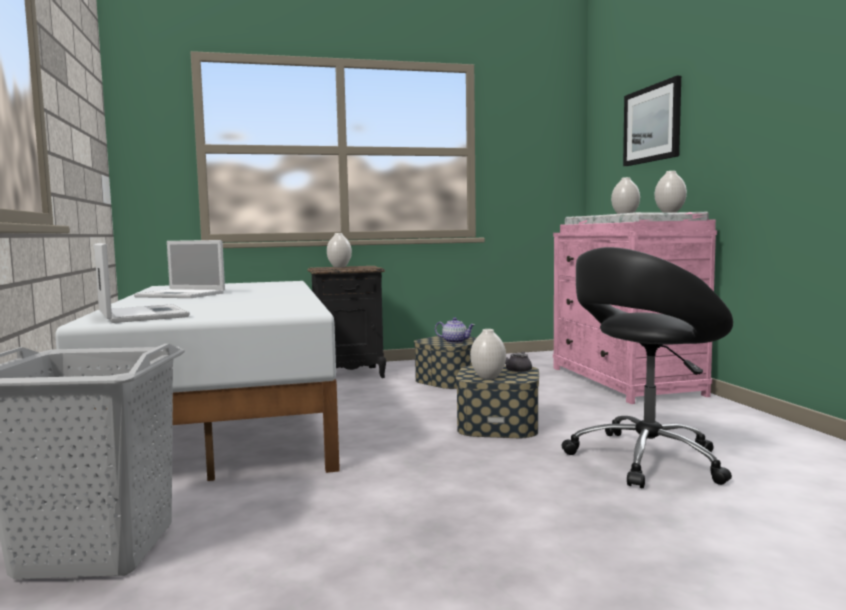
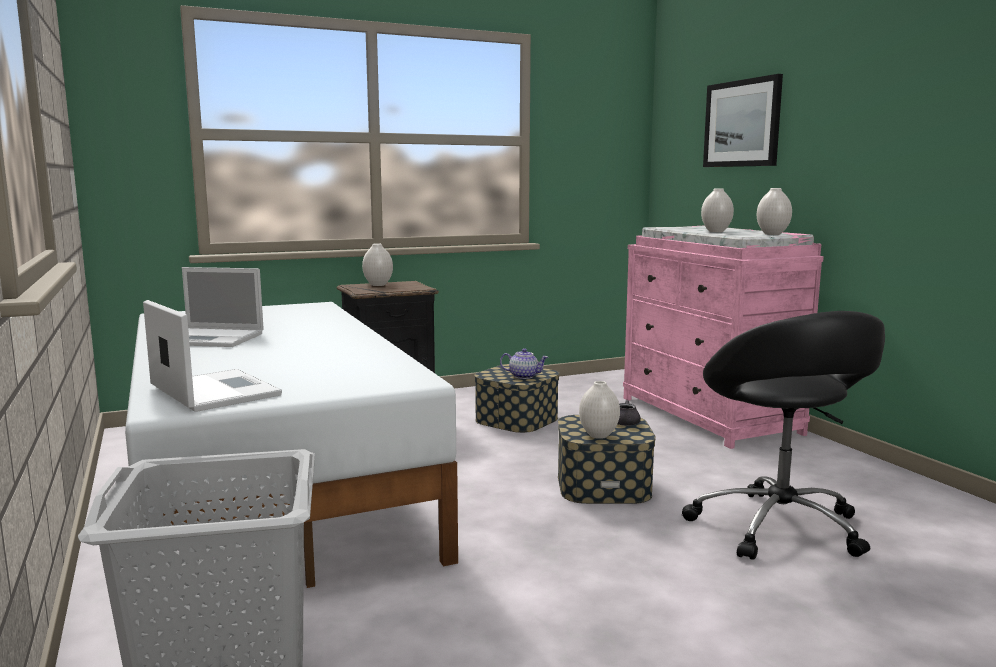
camera: 10 degrees left, 5 degrees up
(643, 460) = (779, 529): black office chair -> black office chair turned 60 degrees counterclockwise

